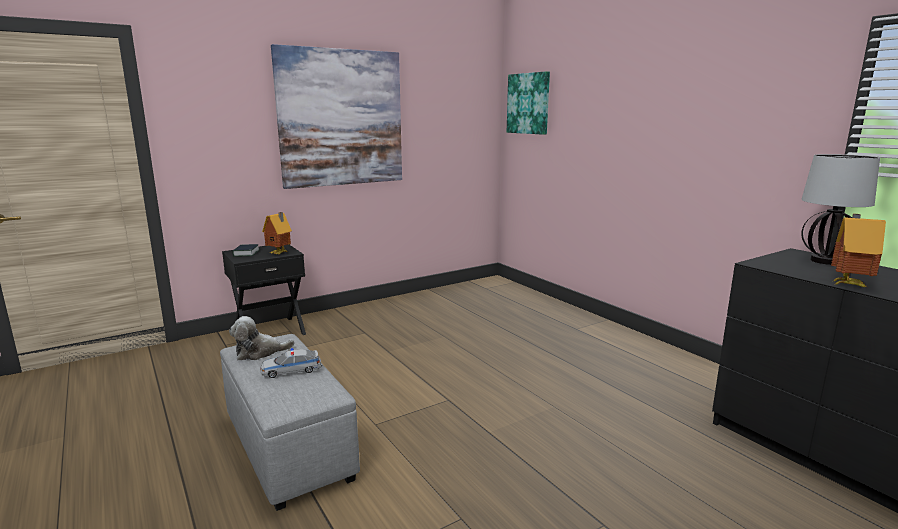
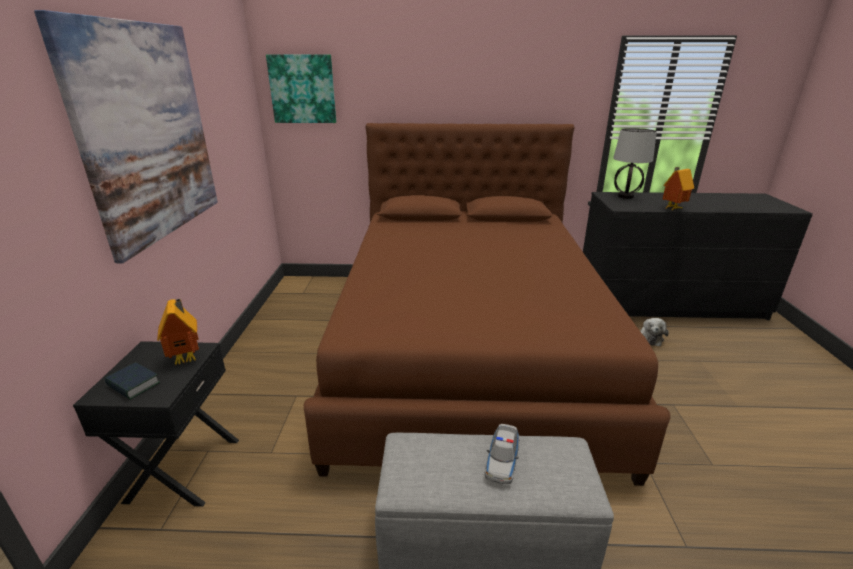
camera: 55 degrees left, 10 degrees up
(259, 352) = (431, 472): plush toy -> plush toy (650, 338)
(516, 371) = (469, 349): none -> brown bed

